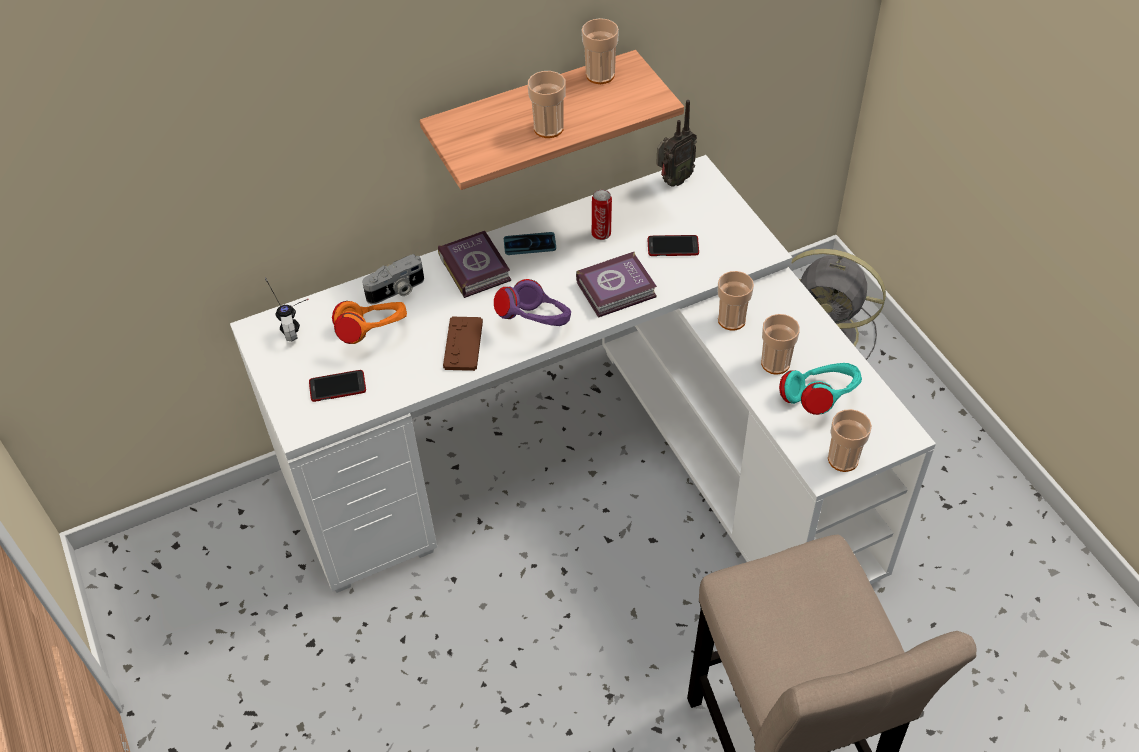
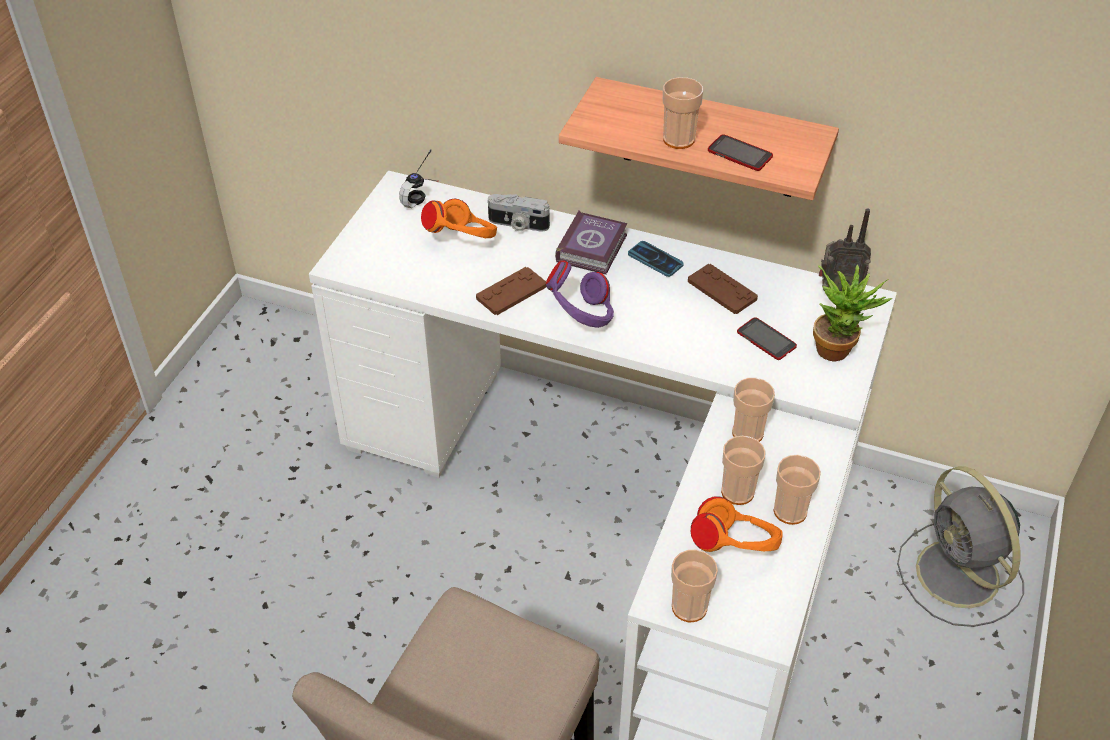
camera: 45 degrees right, 5 degrees down
(337, 387) = (395, 257): phone -> phone (739, 154)
(600, 75) = (778, 128): cup -> cup (790, 511)
(601, 233) = (722, 290): can -> brown game controller
(618, 290) = (676, 338): book -> none
(722, 219) = (839, 348): none -> potted plant
(819, 400) = (734, 548): turquoise headphones -> orange headphones

